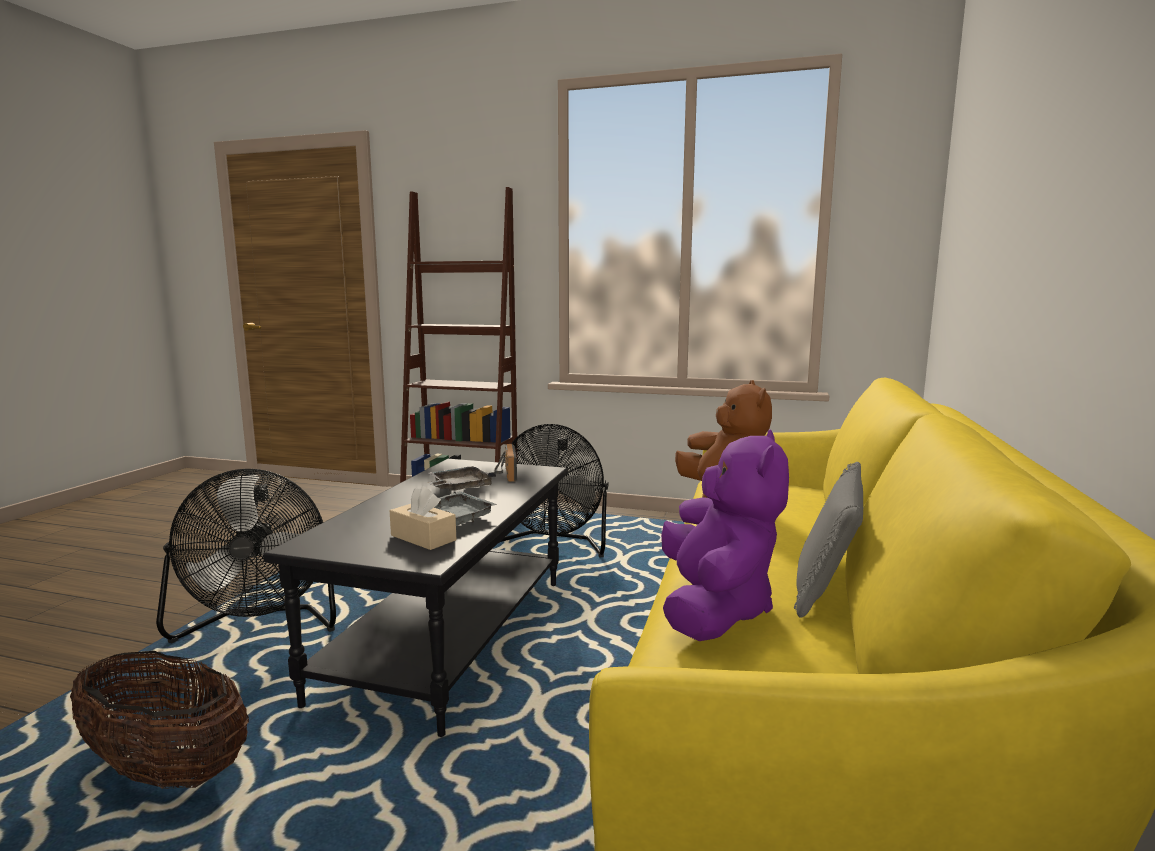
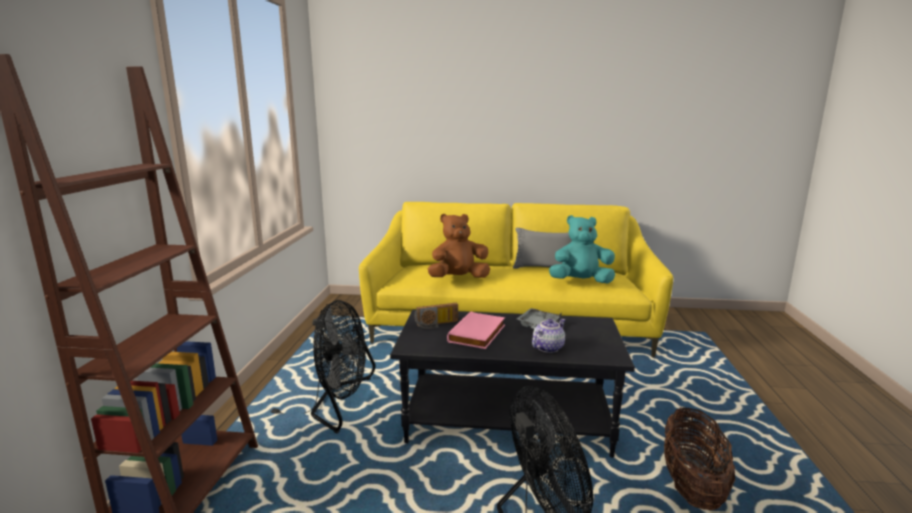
camera: 100 degrees left, 5 degrees up
(381, 514) = (547, 347): none -> teapot
(423, 538) = (574, 328): beige tissue box -> none
(459, 487) = (478, 334): grey tray -> pink book
(714, 609) = (580, 282): purple plush toy -> turquoise plush toy

